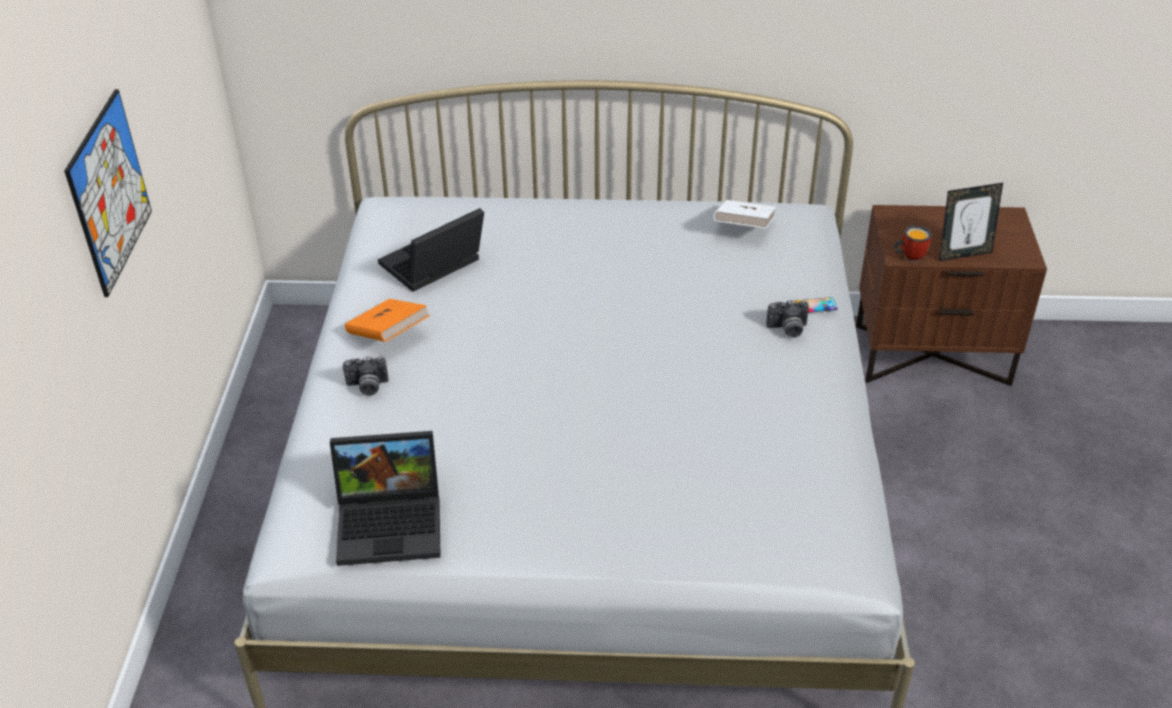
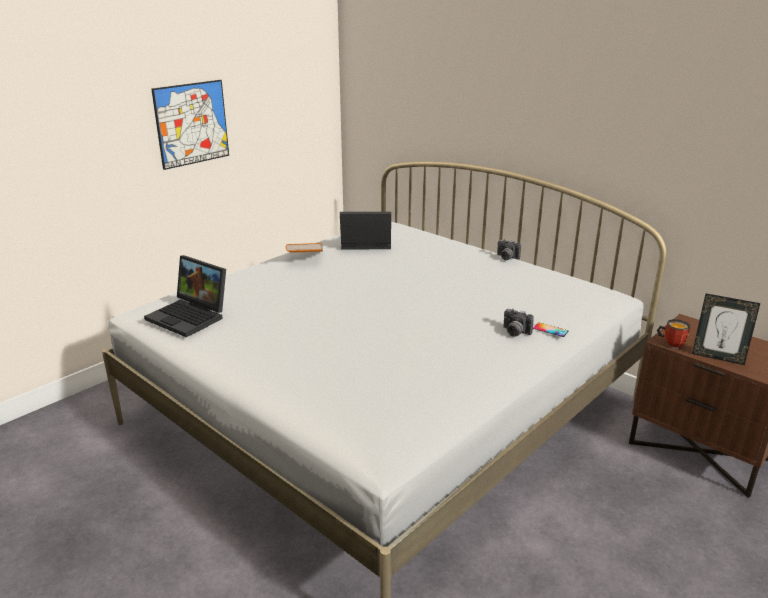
camera: 40 degrees right, 15 degrees down
(367, 387) = (265, 271): camera -> camera (506, 258)
(743, 228) = (558, 285): white book -> none

